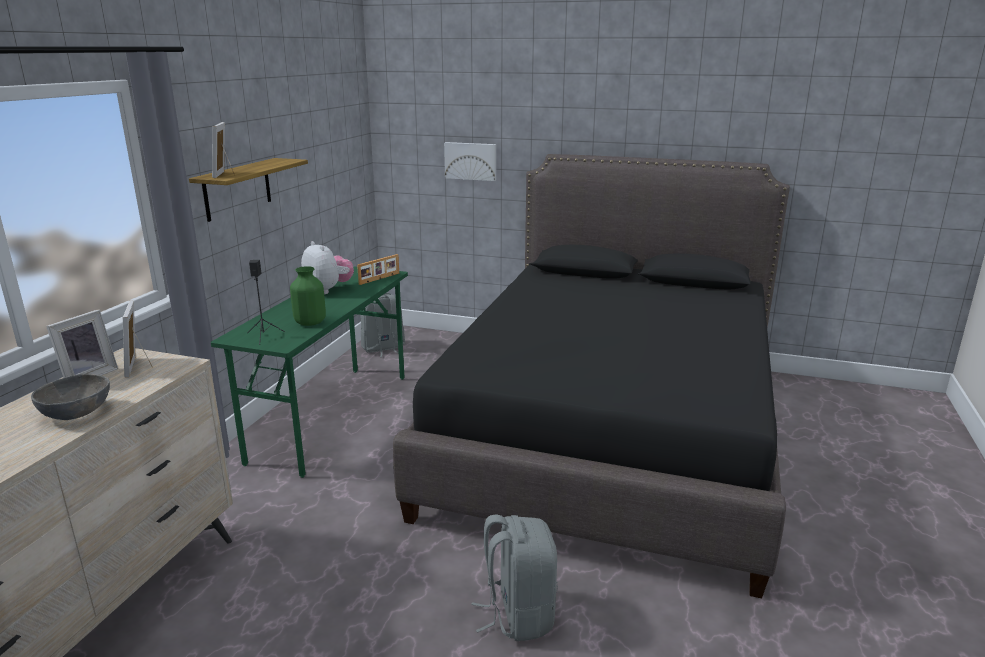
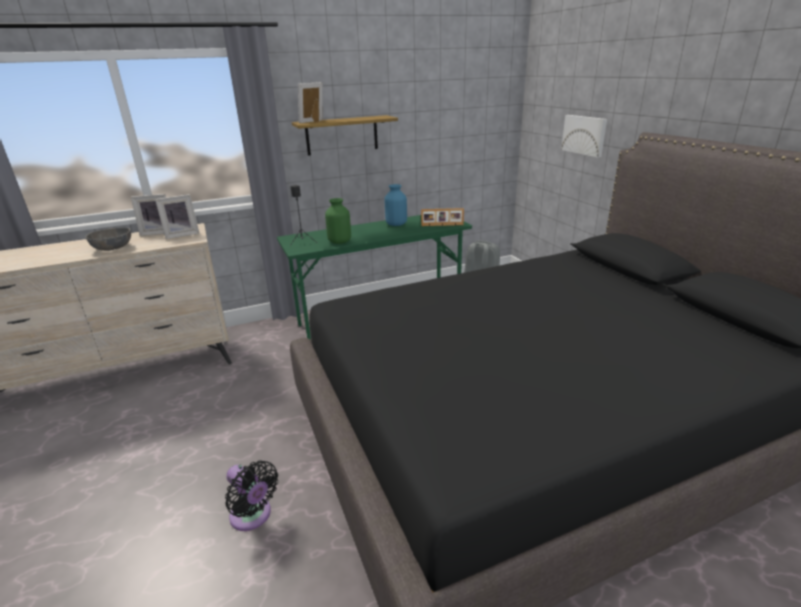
camera: 50 degrees right, 5 degrees up
(140, 365) = (182, 234): picture frame -> picture frame turned 150 degrees counterclockwise
(328, 290) = (396, 224): plush toy -> blue vase
(518, 614) = (253, 516): grey backpack -> black fan

